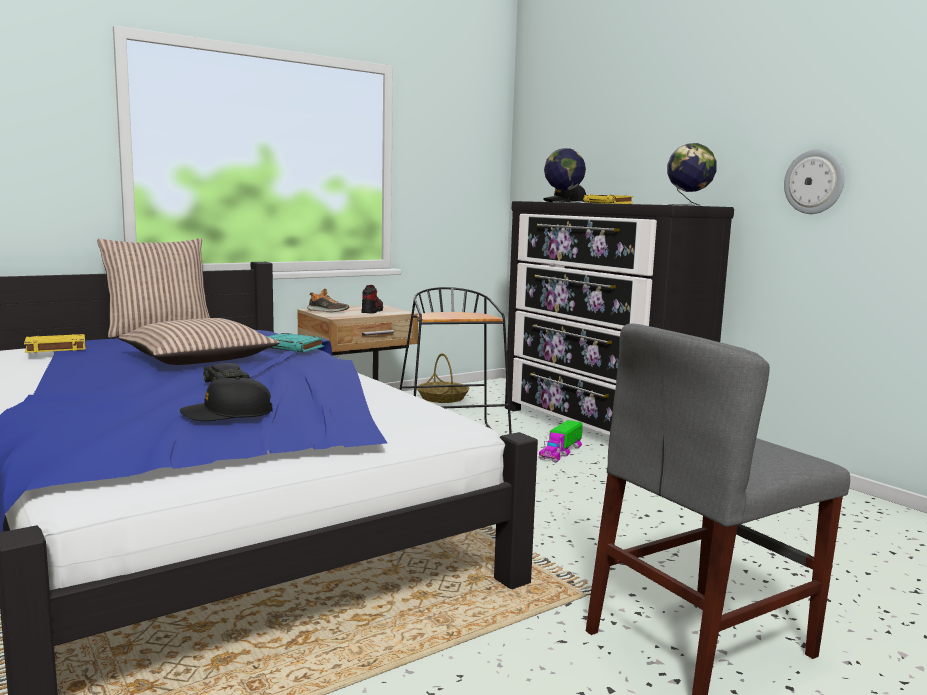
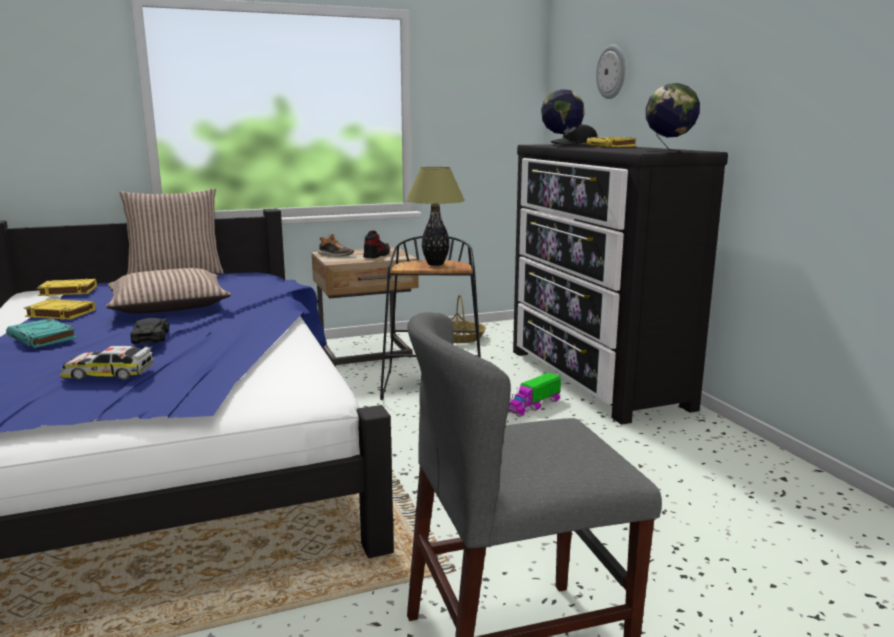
camera: 15 degrees right, 5 degrees up
(77, 368) = (60, 313): none -> yellow book
(227, 414) = (108, 373): black cap -> toy car
(293, 347) = (260, 296): turquoise book -> turquoise book (43, 338)
(459, 314) = (435, 264): none -> table lamp
(814, 182) = (809, 124): wall clock -> wall clock (612, 72)

